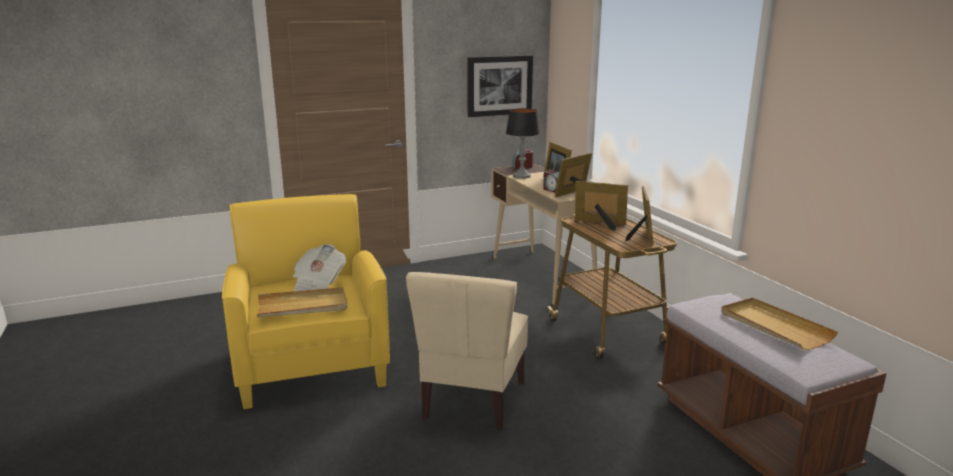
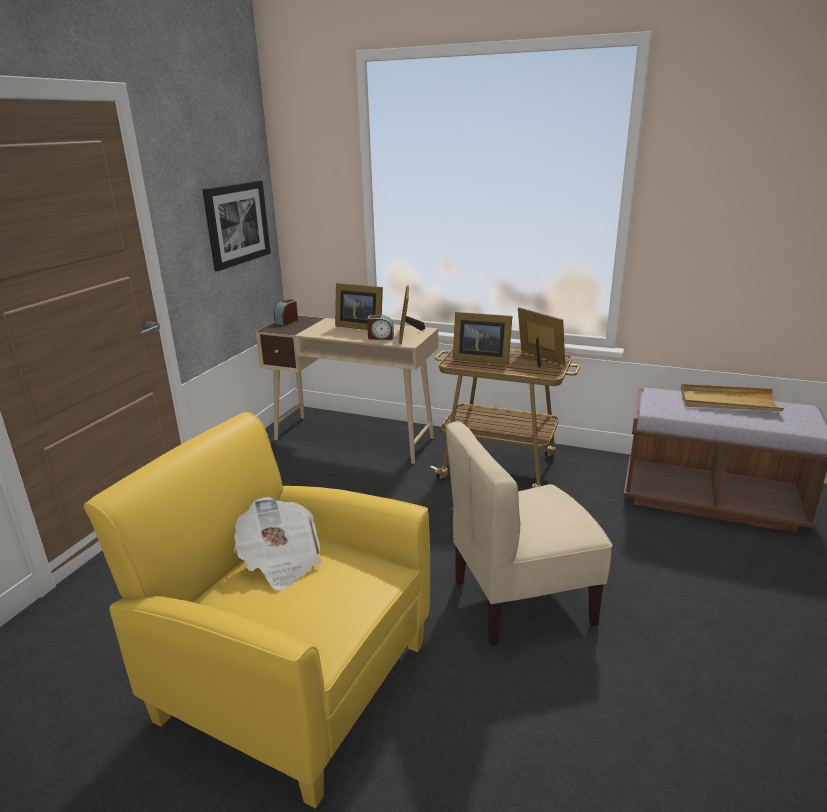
camera: 45 degrees left, 5 degrees up
(303, 306) = (332, 603): beige tray -> none
(472, 400) = (521, 601): beige chair -> beige chair turned 105 degrees clockwise
(521, 176) = (312, 331): table lamp -> none
(600, 224) = (480, 359): picture frame -> picture frame turned 135 degrees counterclockwise

